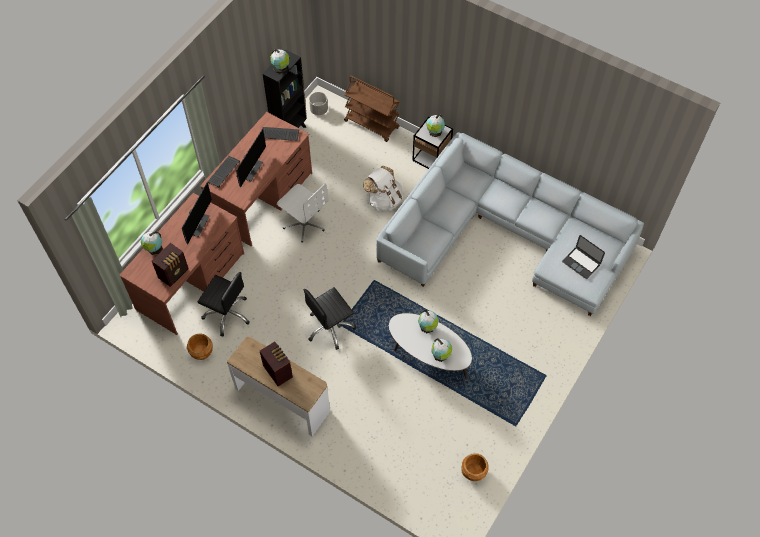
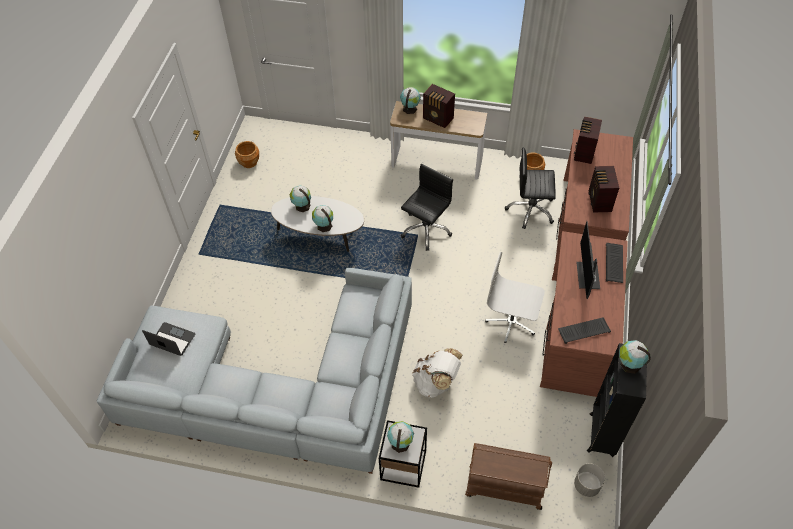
camera: 160 degrees right, 5 degrees down
(154, 249) = (620, 167): globe -> globe (410, 108)
(196, 224) = (599, 202): monitor -> radio

